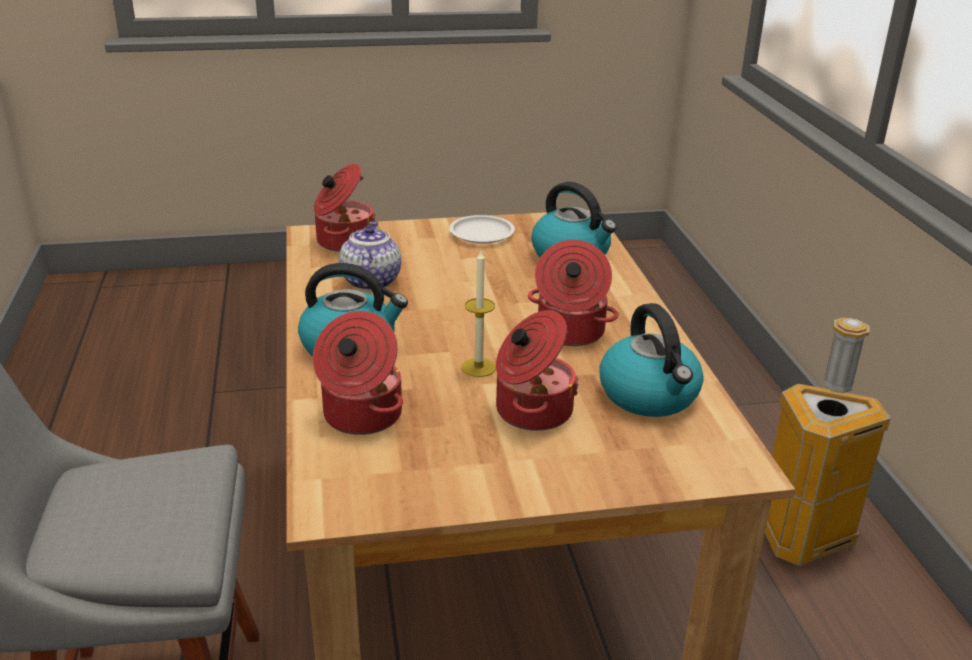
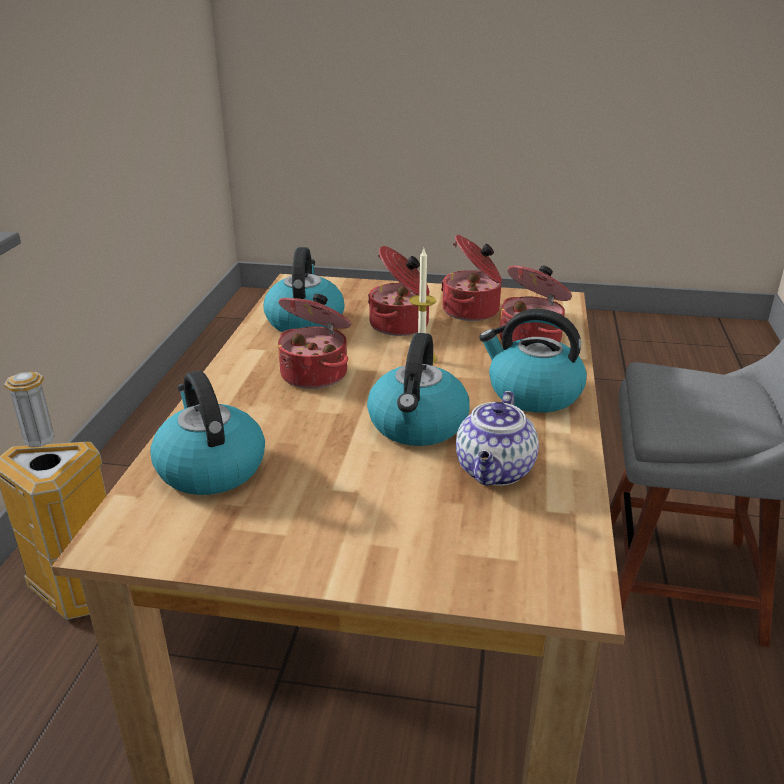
camera: 160 degrees left, 0 degrees up
(343, 241) = (521, 563): cooking pot -> cooking pot (472, 311)
(444, 302) = (418, 426): none -> kettle
(482, 234) = (294, 536): white plate -> none

